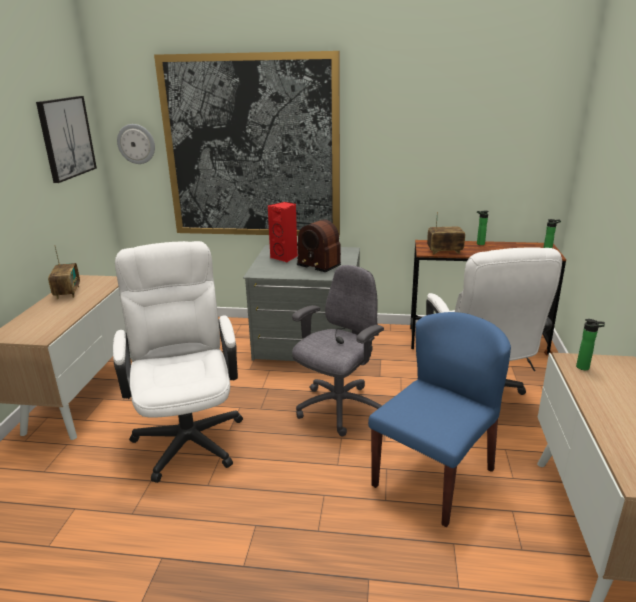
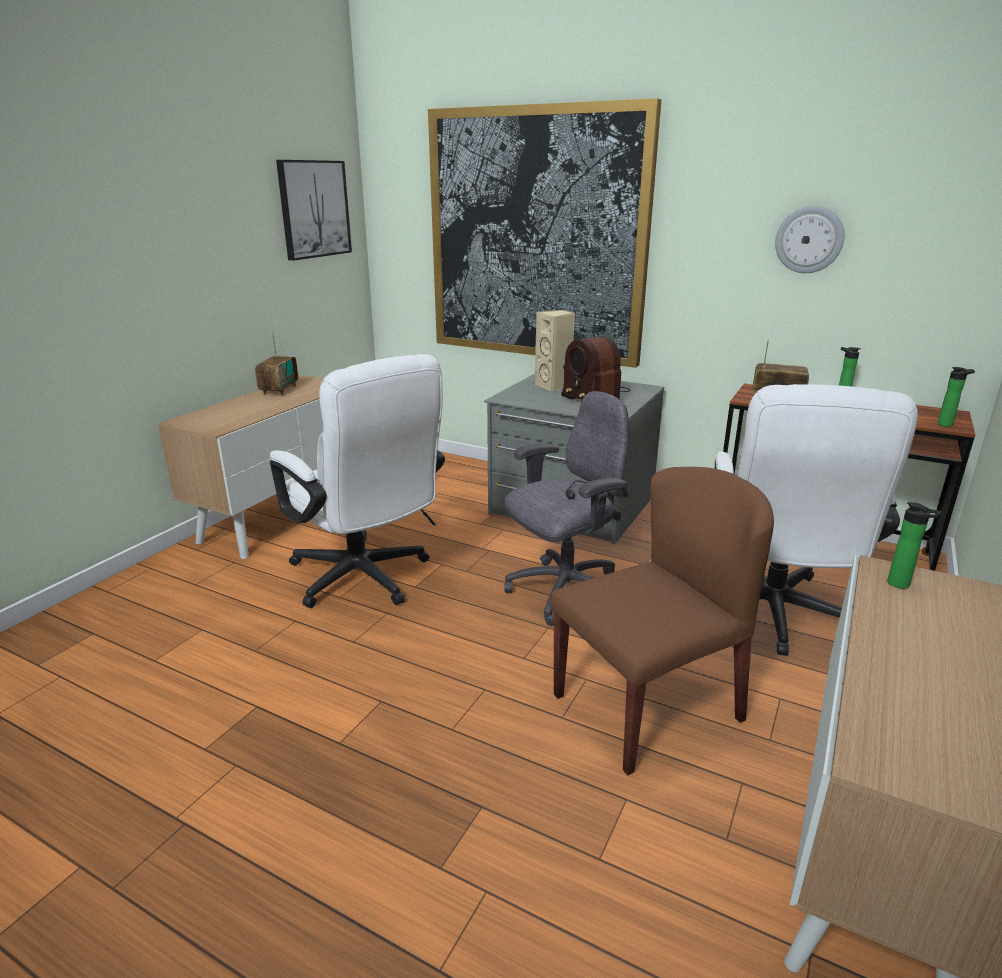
camera: 20 degrees right, 0 degrees up
(136, 144) = (402, 226): wall clock -> wall clock (809, 240)
(188, 433) = (366, 580): white office chair -> white office chair turned 135 degrees clockwise
(285, 257) = (554, 386): red speaker -> beige speaker
(433, 476) = (648, 706): blue chair -> brown chair

